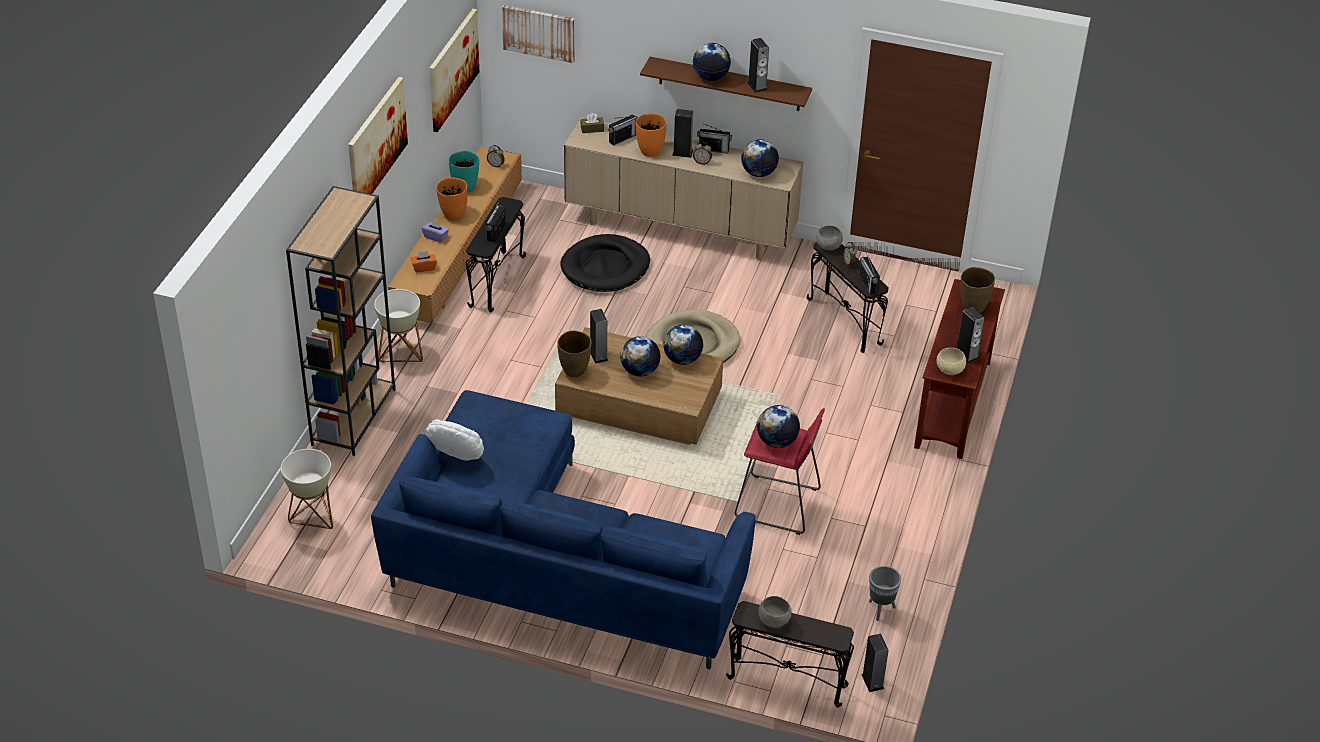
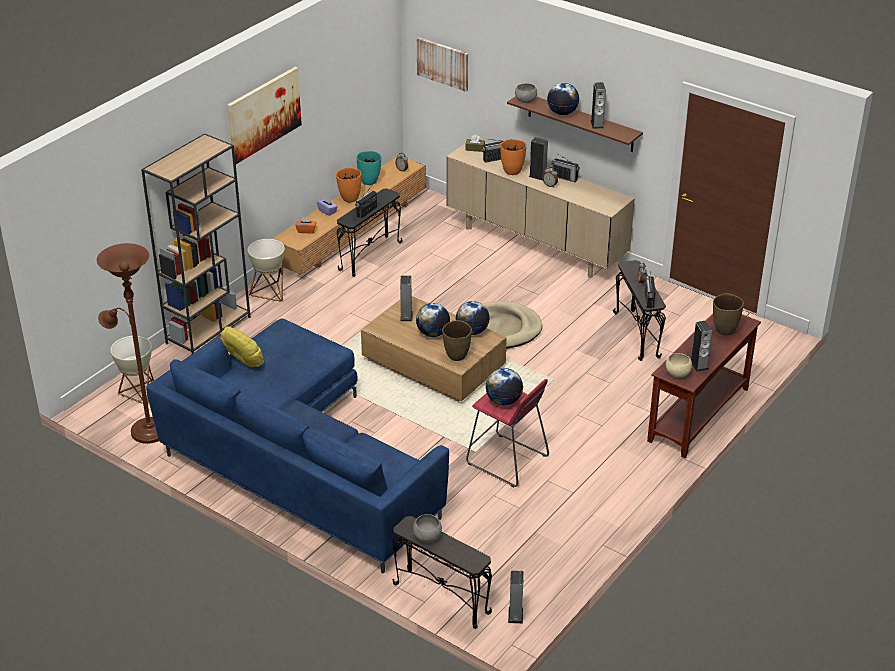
camera: 20 degrees right, 5 degrees down
(347, 560) = (145, 429): none -> brown floor lamp
(453, 69) = (365, 80): picture -> none
(455, 460) = (243, 365): white pillow -> yellow pillow
(574, 371) = (381, 323): brown vase -> brown vase (457, 356)
(605, 267) = (461, 261): black dog bed -> none
(758, 173) = (592, 200): globe -> none
(828, 247) = (630, 267): grey bowl -> grey bowl (526, 101)
(880, 610) = (552, 560): grey planter -> none

